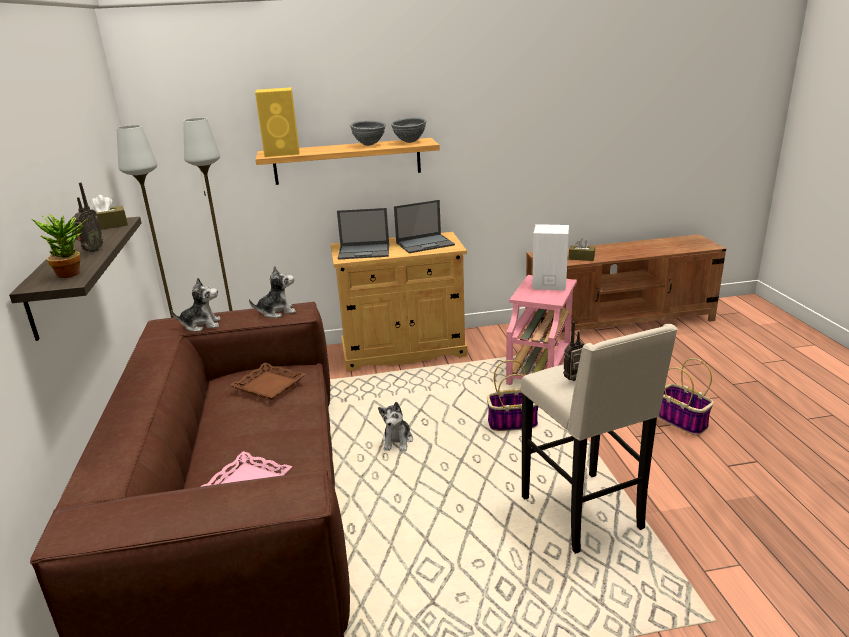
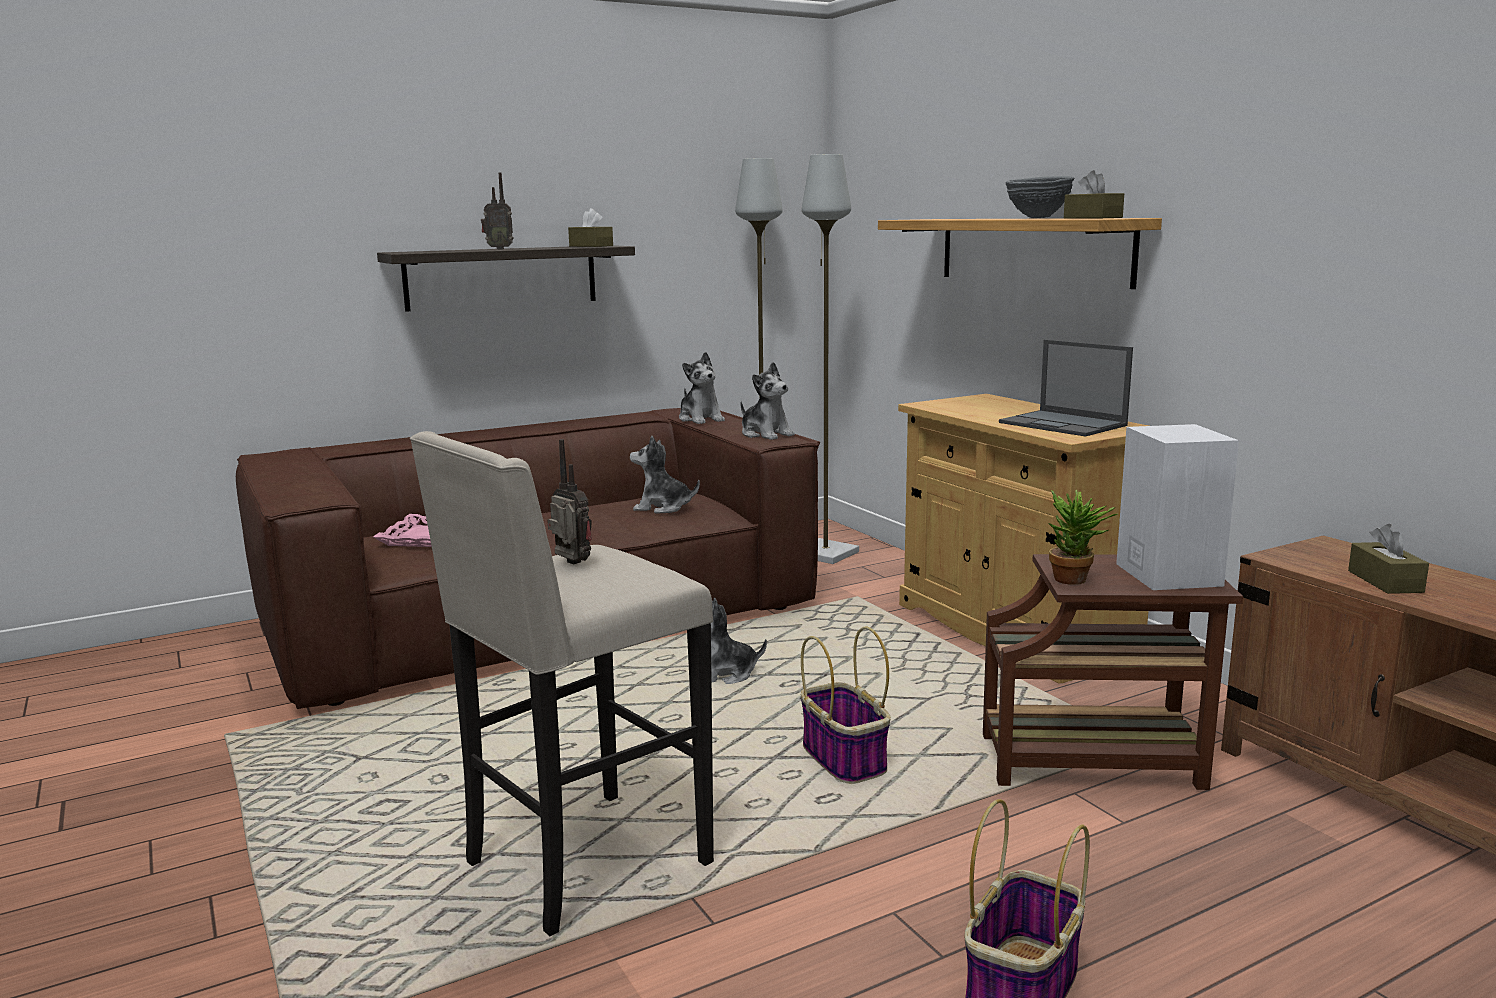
camera: 70 degrees right, 10 degrees down
(74, 273) = (429, 251): potted plant -> potted plant (1076, 581)
(269, 385) = (662, 508): brown tray -> plush toy
(283, 153) = (929, 219): yellow speaker -> none
(365, 251) = (972, 407): laptop -> none
(409, 142) = (1092, 218): grey bowl -> brown tissue box
(539, 367) = (1097, 762): pink side table -> brown side table

